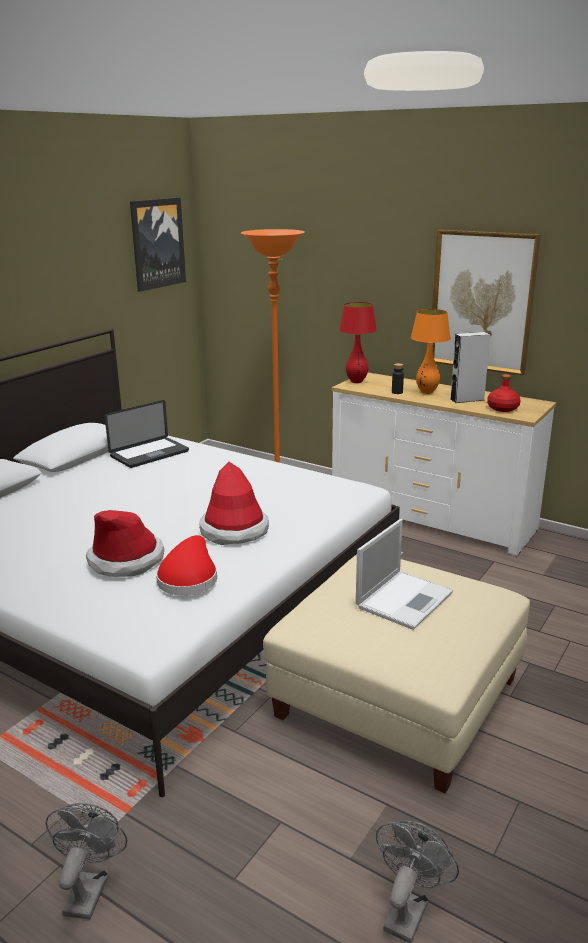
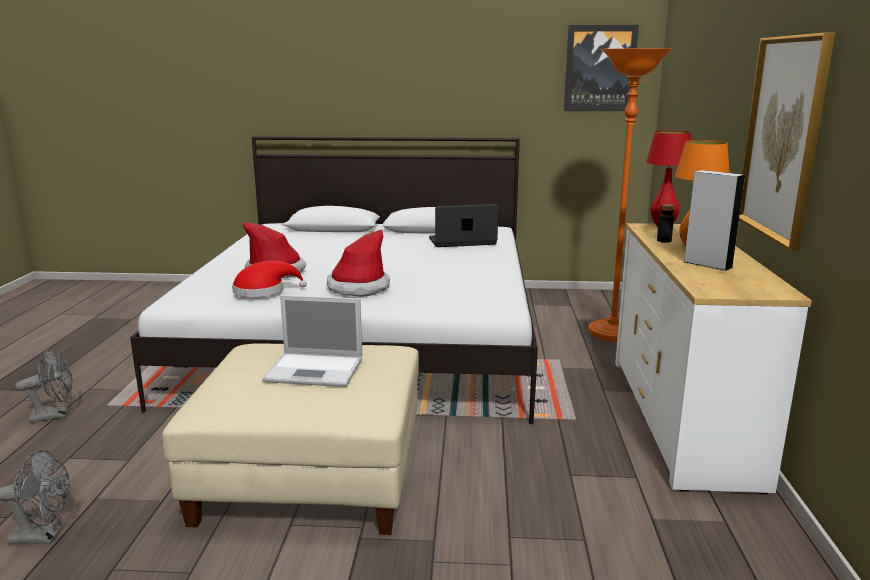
camera: 60 degrees right, 5 degrees down
(149, 454) = (462, 242): laptop -> laptop turned 150 degrees clockwise
(503, 408) = (714, 280): red bottle -> none

